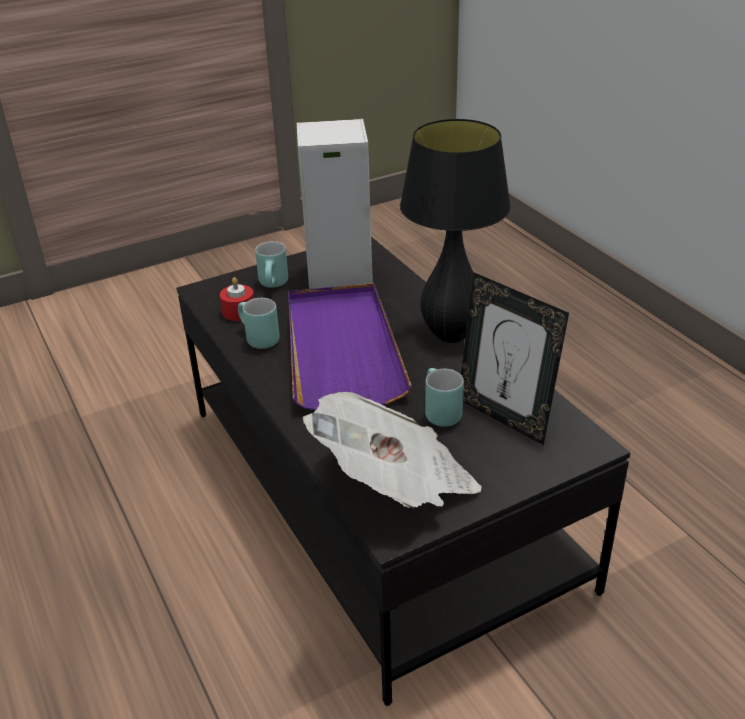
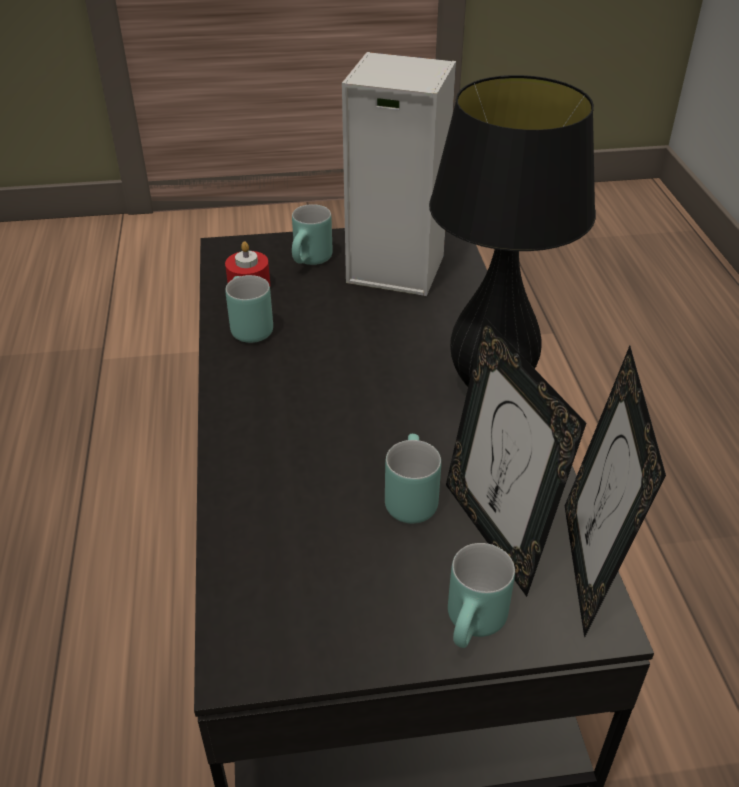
camera: 20 degrees right, 5 degrees up
(342, 349) = (338, 369): purple tray -> none
(396, 483) = (288, 589): newspaper -> none
(524, 469) = (476, 627): none -> turquoise mug
(569, 420) = (587, 567): none -> picture frame

